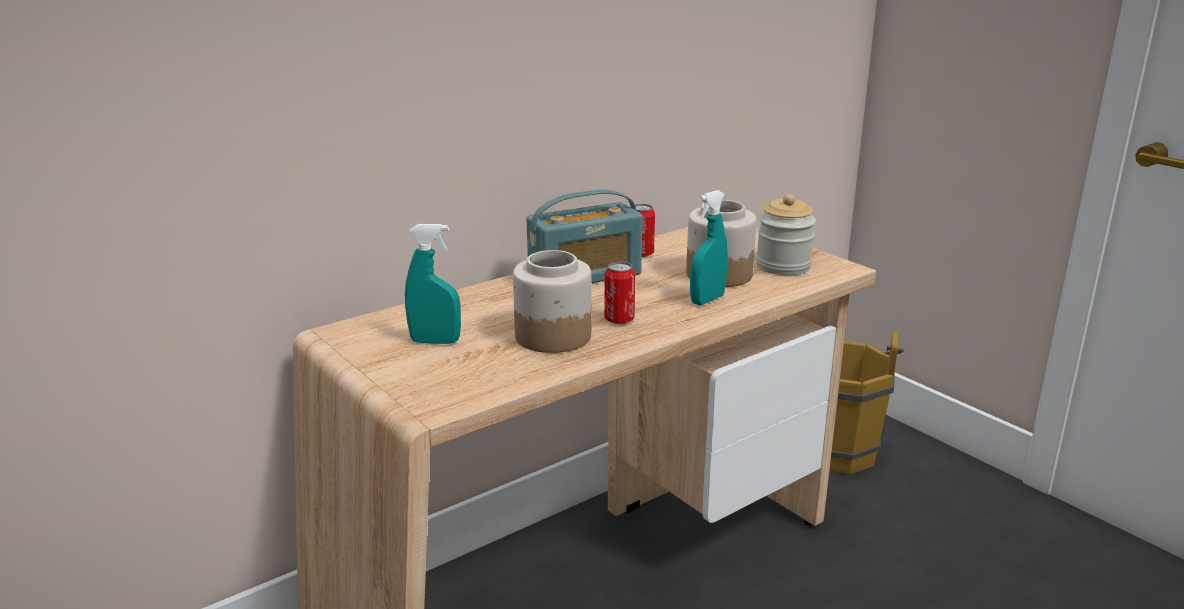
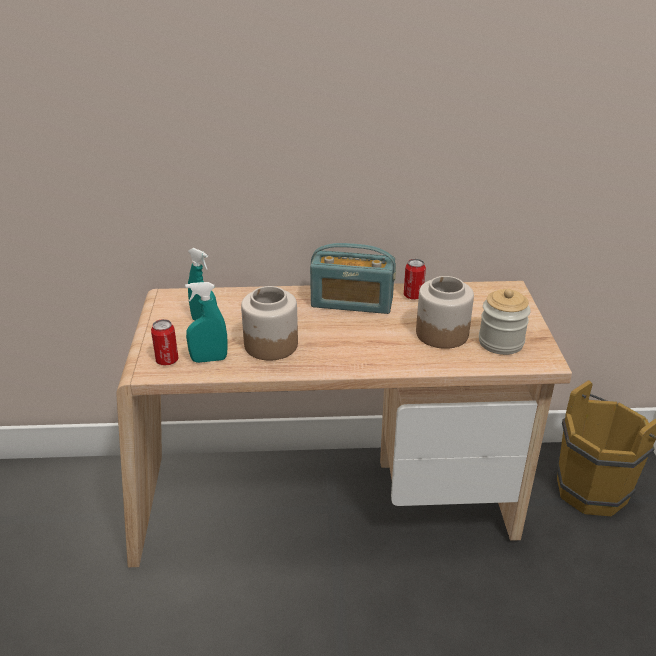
camera: 35 degrees right, 10 degrees up
(619, 320) = (326, 347): can -> can (167, 360)
(707, 300) = (404, 353): turquoise spray bottle -> turquoise spray bottle (209, 359)

